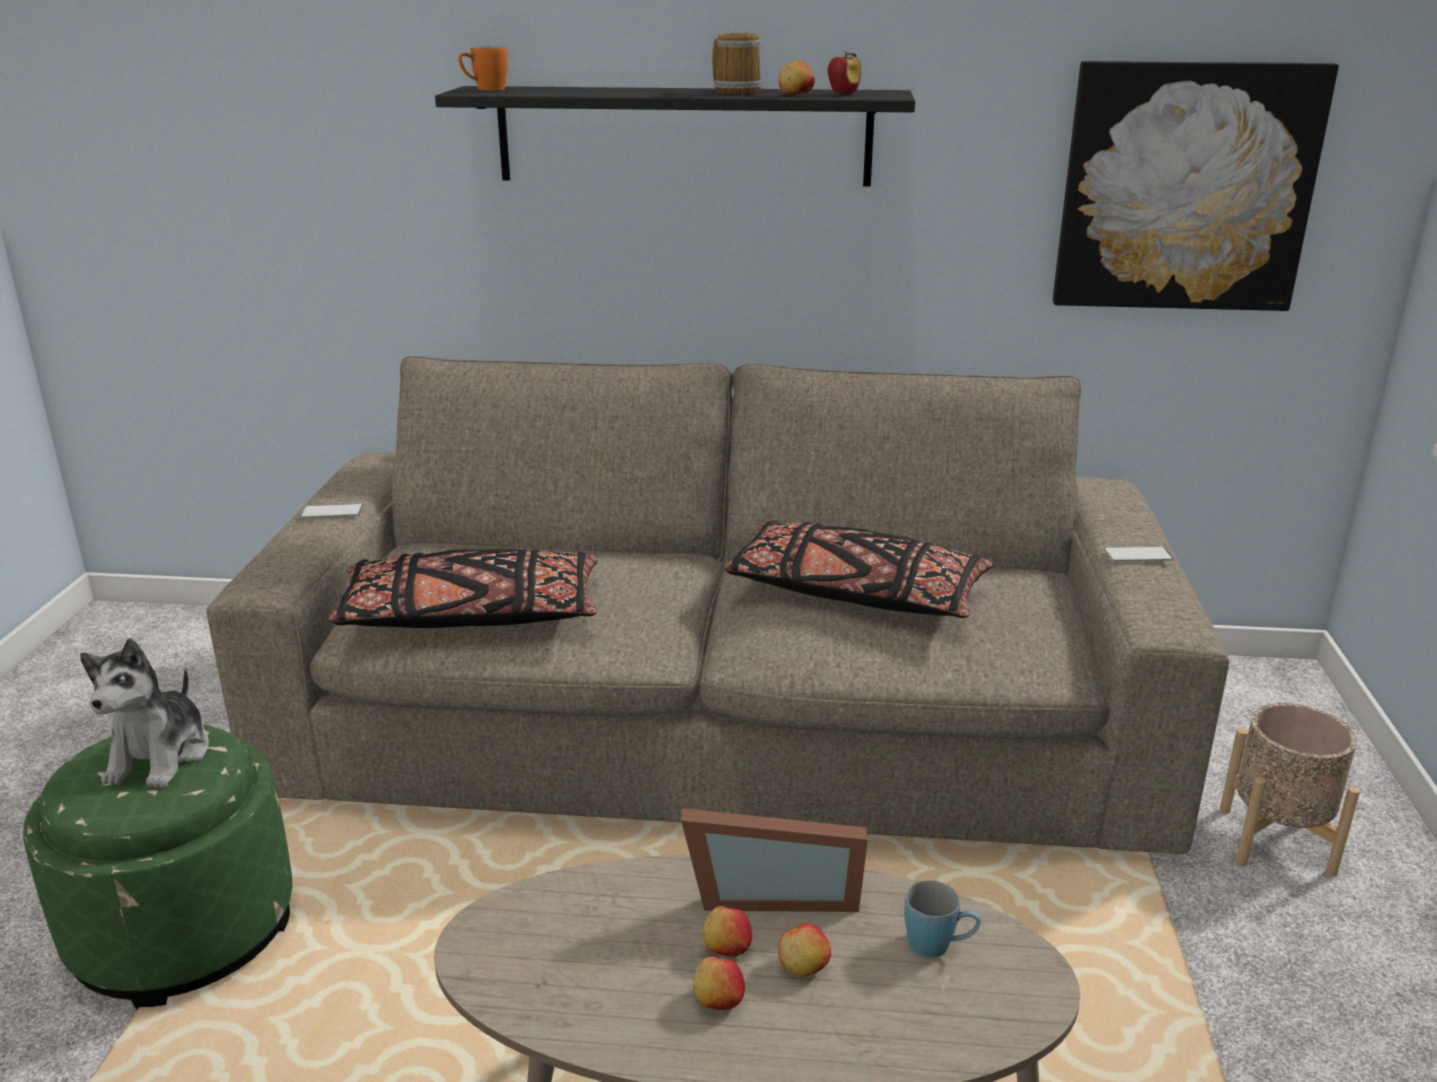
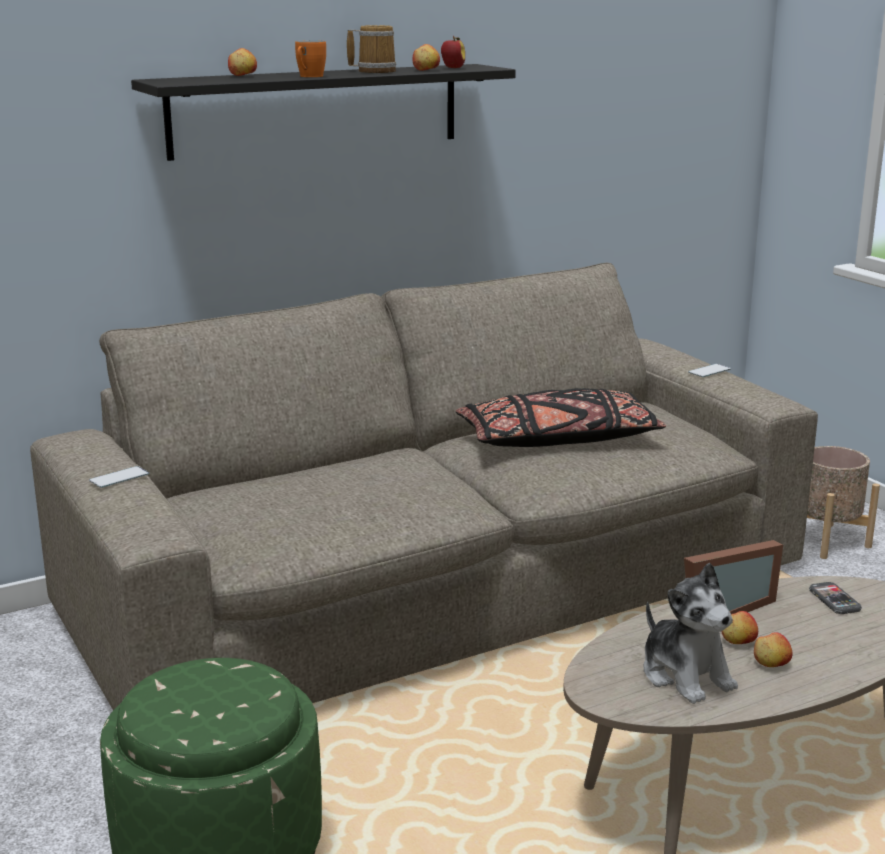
camera: 35 degrees left, 5 degrees down
(160, 756) = (206, 685): plush toy -> plush toy (686, 675)
(470, 616) = (320, 523): black pillow -> none
(485, 89) = (174, 80): orange mug -> orange mug (309, 76)
(803, 967) = (788, 634): apple -> apple (243, 75)
(939, 946) = (834, 600): blue mug -> phone
(1185, 188) = (644, 121): picture -> none

